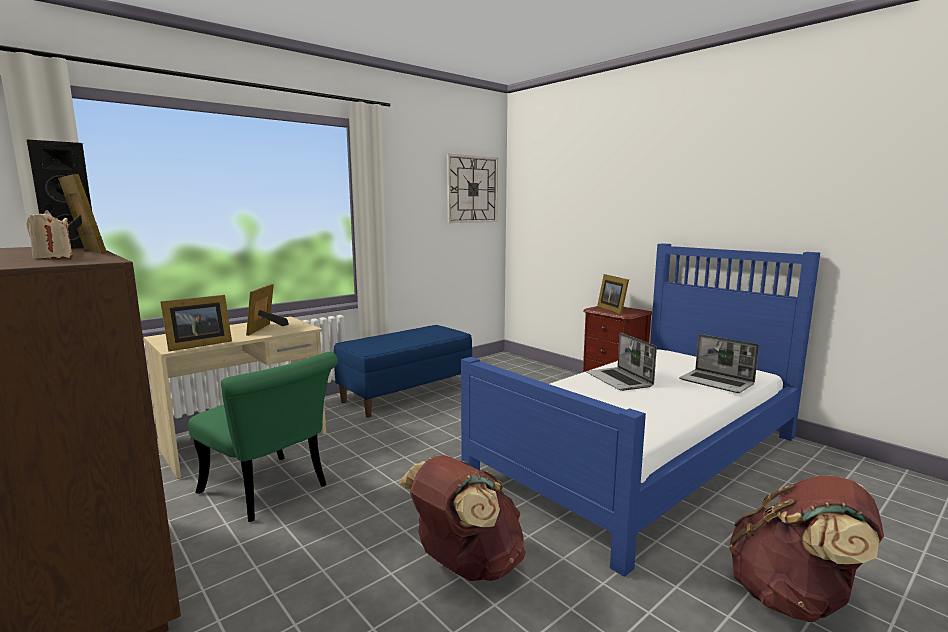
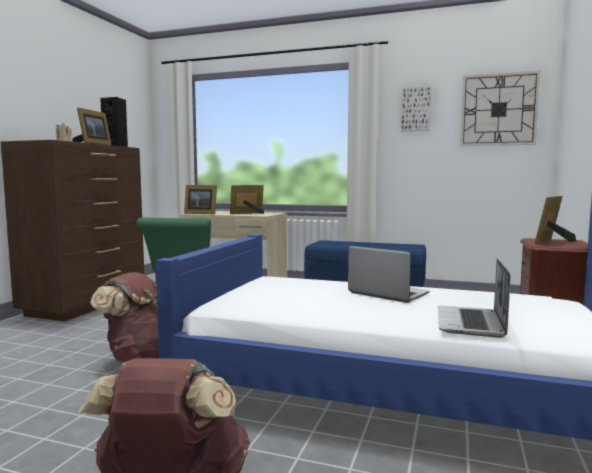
camera: 60 degrees right, 5 degrees down
(410, 183) = (416, 109): none -> picture
(620, 380) = (387, 293): laptop -> laptop turned 90 degrees clockwise

